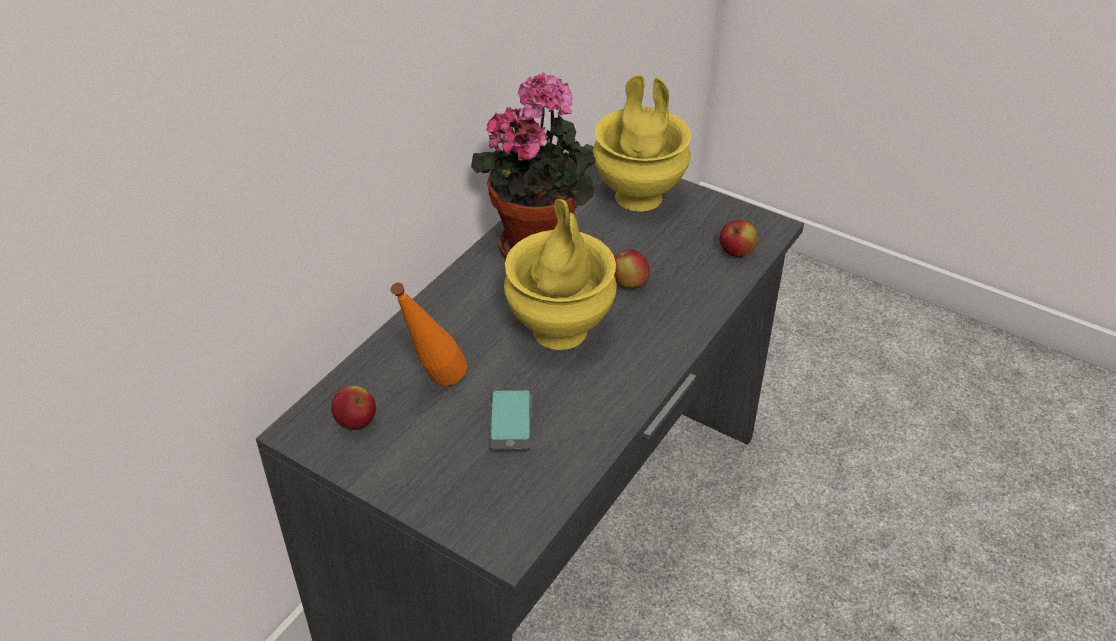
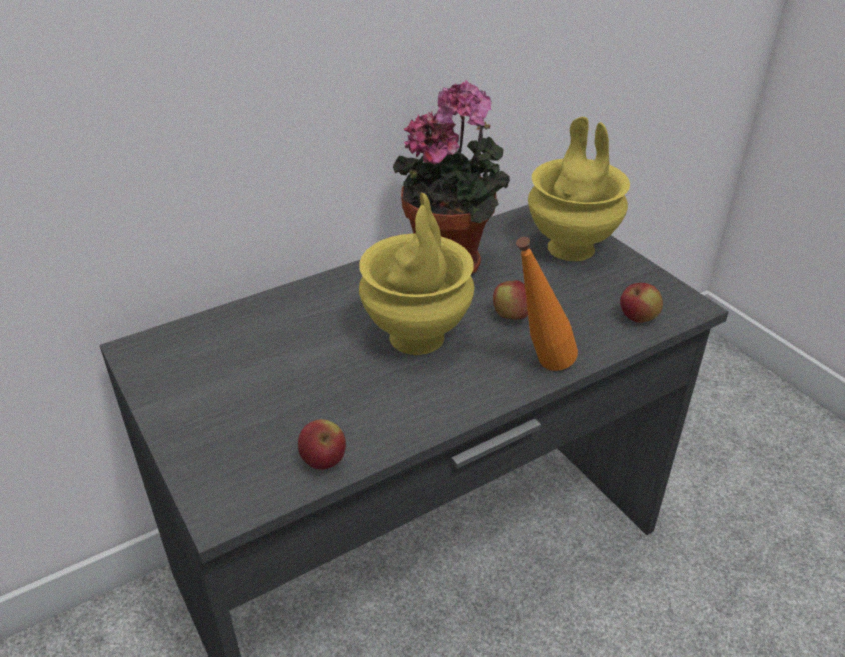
camera: 25 degrees right, 5 degrees down
(356, 422) = (184, 358): apple -> apple (323, 461)
(434, 387) = (271, 350): orange bottle -> orange bottle (539, 368)
(511, 420) = (314, 399): phone -> none

